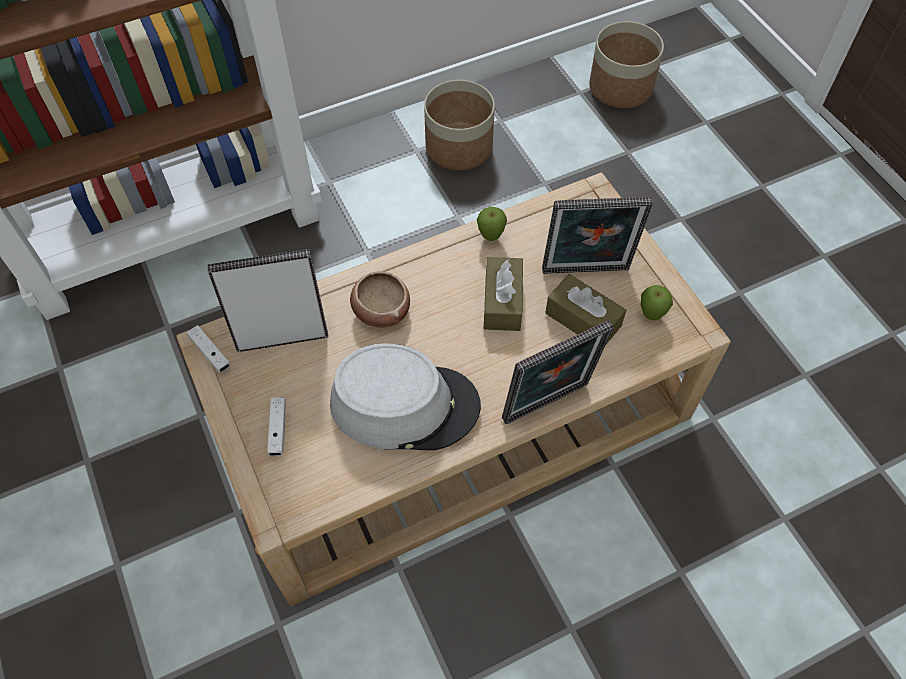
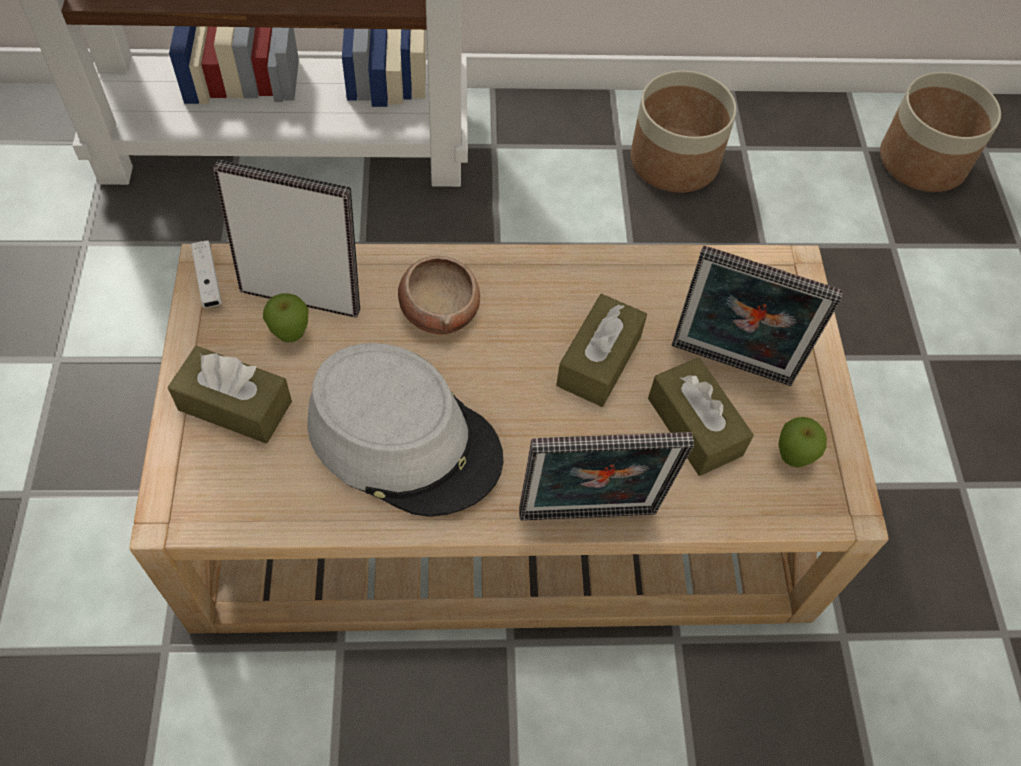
camera: 20 degrees right, 0 degrees up
(278, 429) = (235, 405): white game controller -> brown tissue box
(490, 237) = (626, 273): apple -> apple (291, 336)

